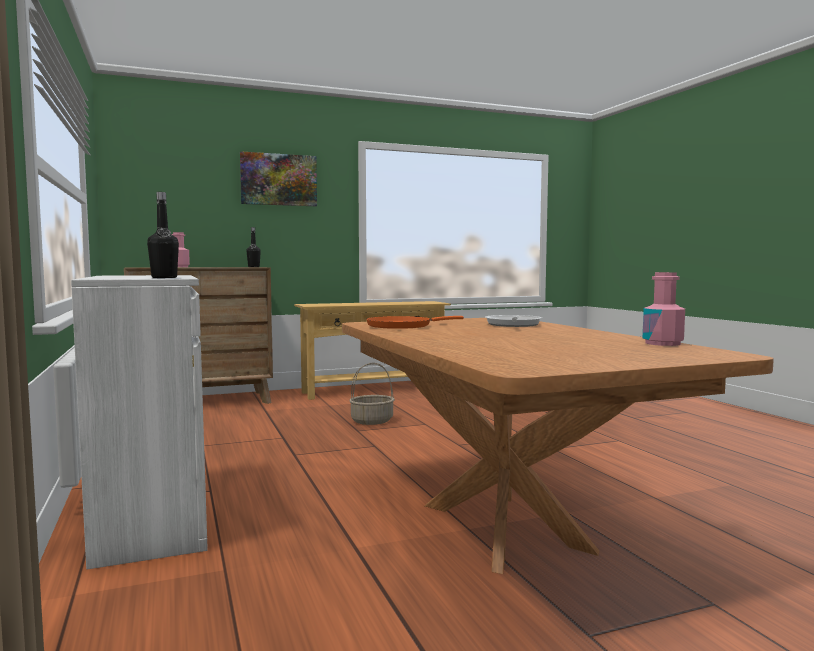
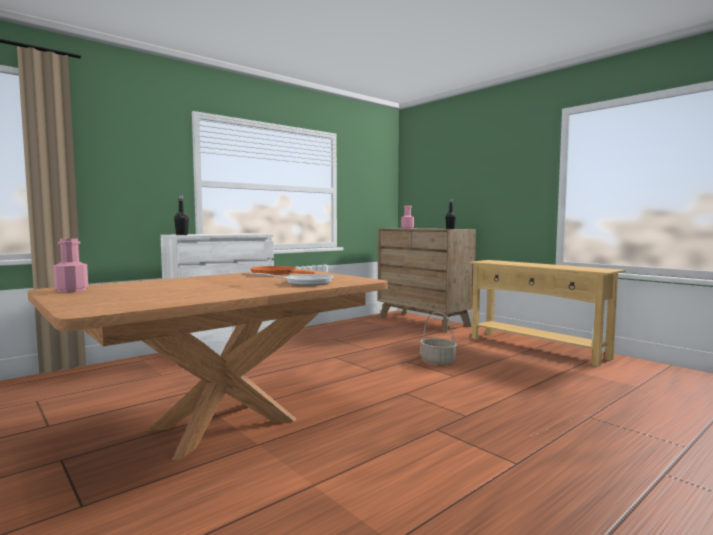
camera: 70 degrees right, 0 degrees up
(278, 180) = (493, 158): picture -> none
(662, 343) = (167, 303): pink bottle -> pink bottle (72, 290)

